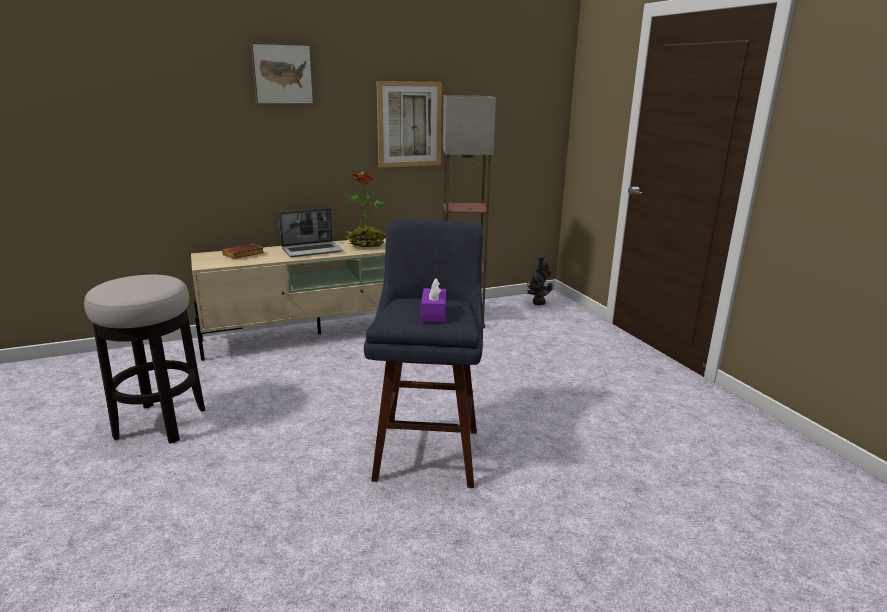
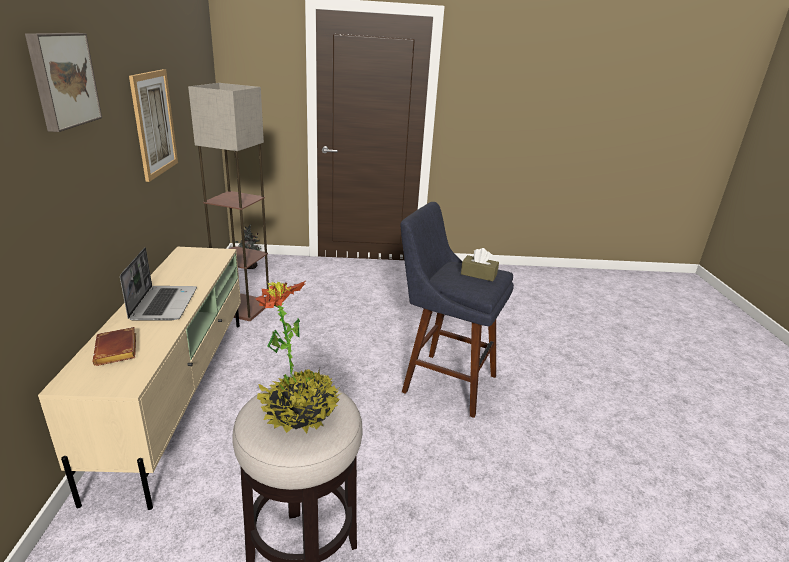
camera: 70 degrees left, 5 degrees up
(367, 246) = (189, 273): potted plant -> potted plant (299, 412)
(433, 313) = (478, 274): purple tissue box -> brown tissue box

